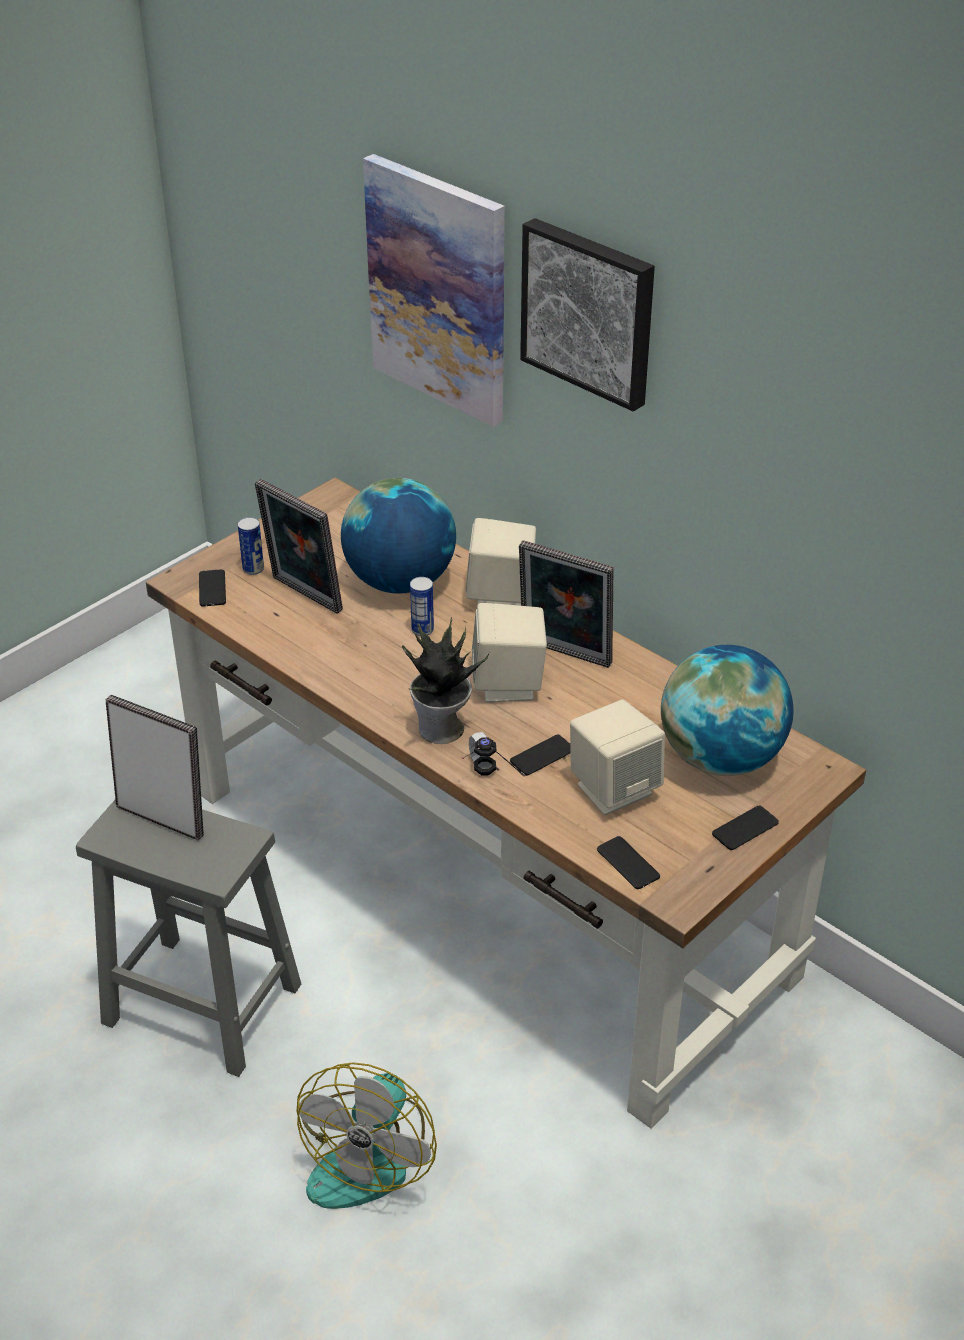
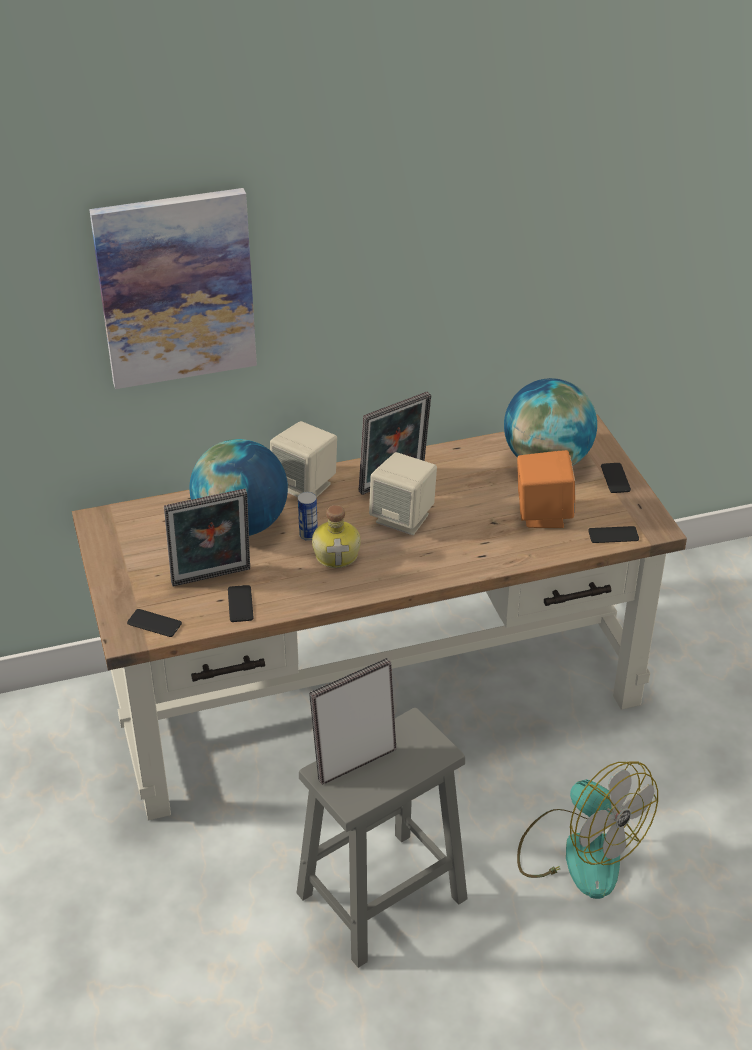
camera: 60 degrees left, 0 degrees up
(253, 569) = (150, 593): can -> none
(408, 661) = (337, 554): none -> bottle
(441, 730) = (426, 565): potted plant -> none
(485, 782) = (494, 566): headphones -> none
(542, 756) = (487, 531): phone -> phone (240, 604)
(590, 311) = (335, 229): picture -> none
(614, 789) = (542, 514): beige speaker -> orange speaker

